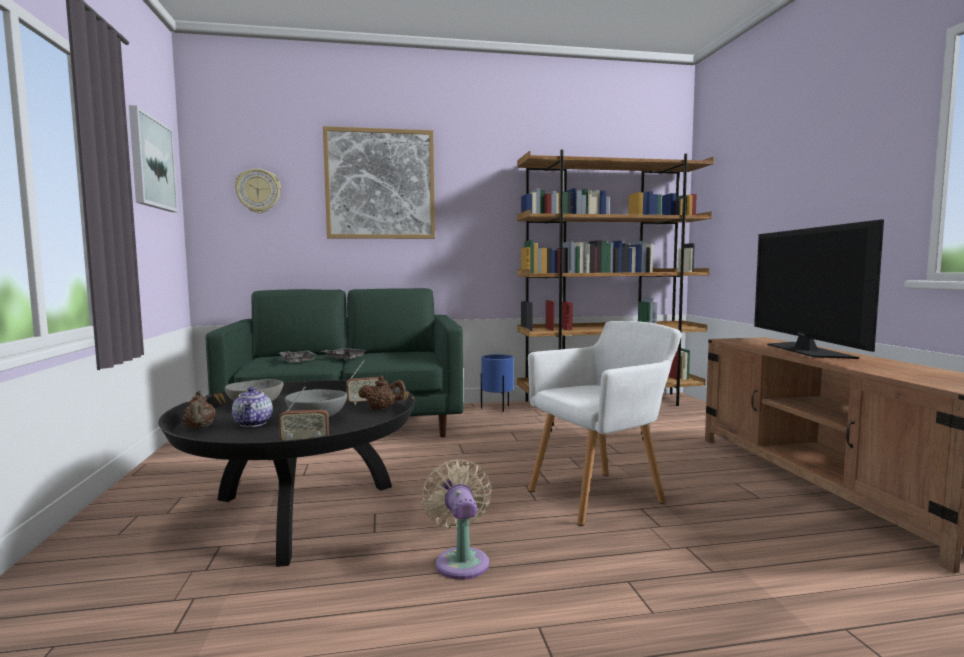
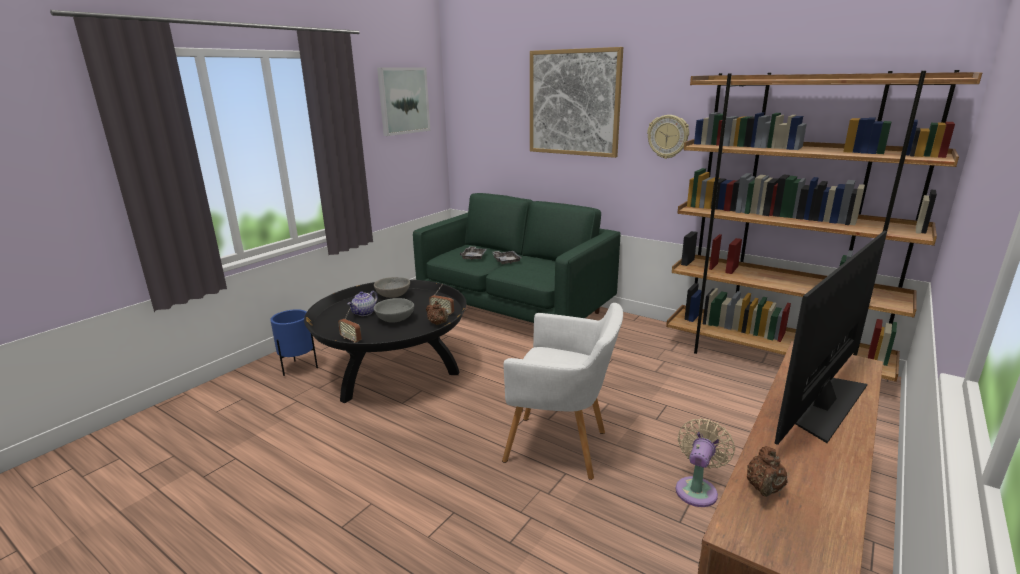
camera: 45 degrees right, 15 degrees up
(200, 428) = (341, 308): brown teapot -> brown teapot (764, 489)
(258, 191) = (487, 109): wall clock -> wall clock (668, 136)
(461, 560) = (406, 445): beige fan -> beige fan (697, 489)
(497, 409) = (648, 330): blue planter -> blue planter (299, 368)

